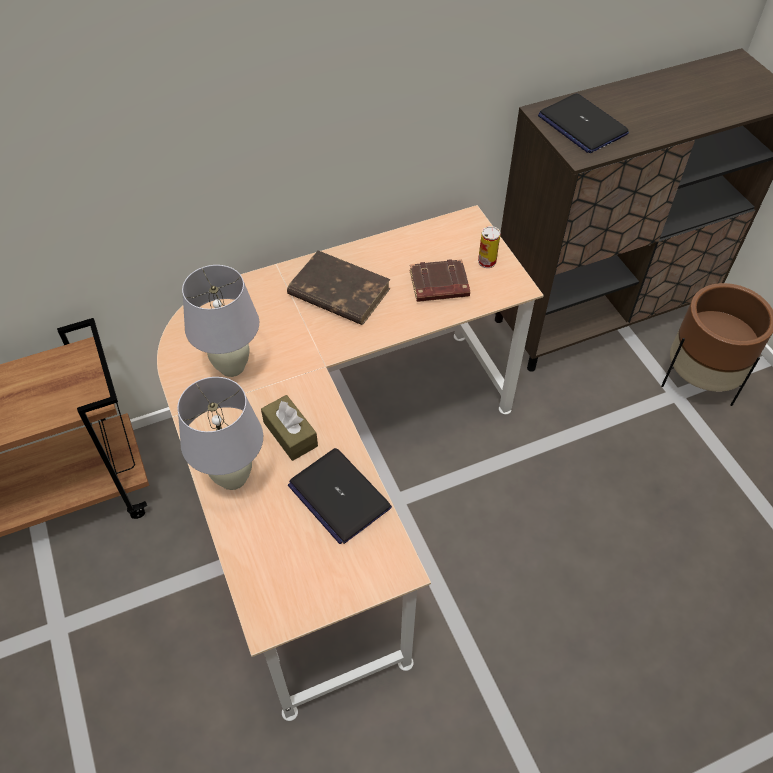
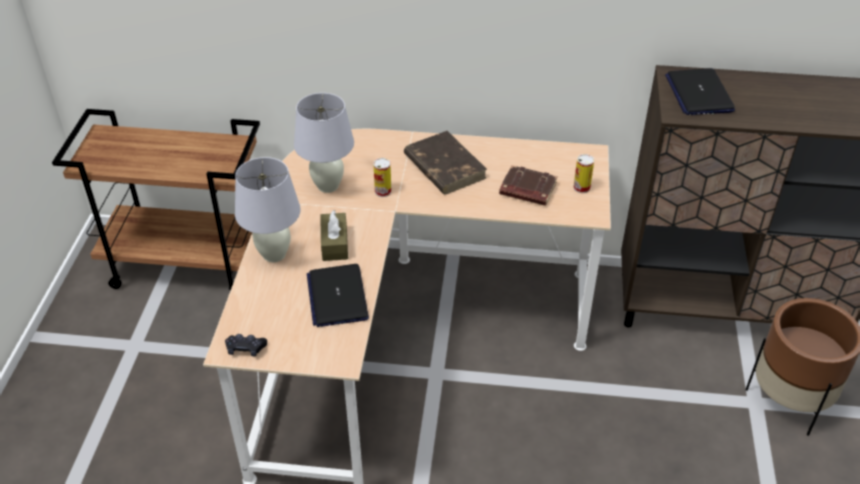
camera: 30 degrees right, 10 degrees down
(286, 610) = (245, 349): none -> black game controller
(296, 348) = (383, 191): none -> can

